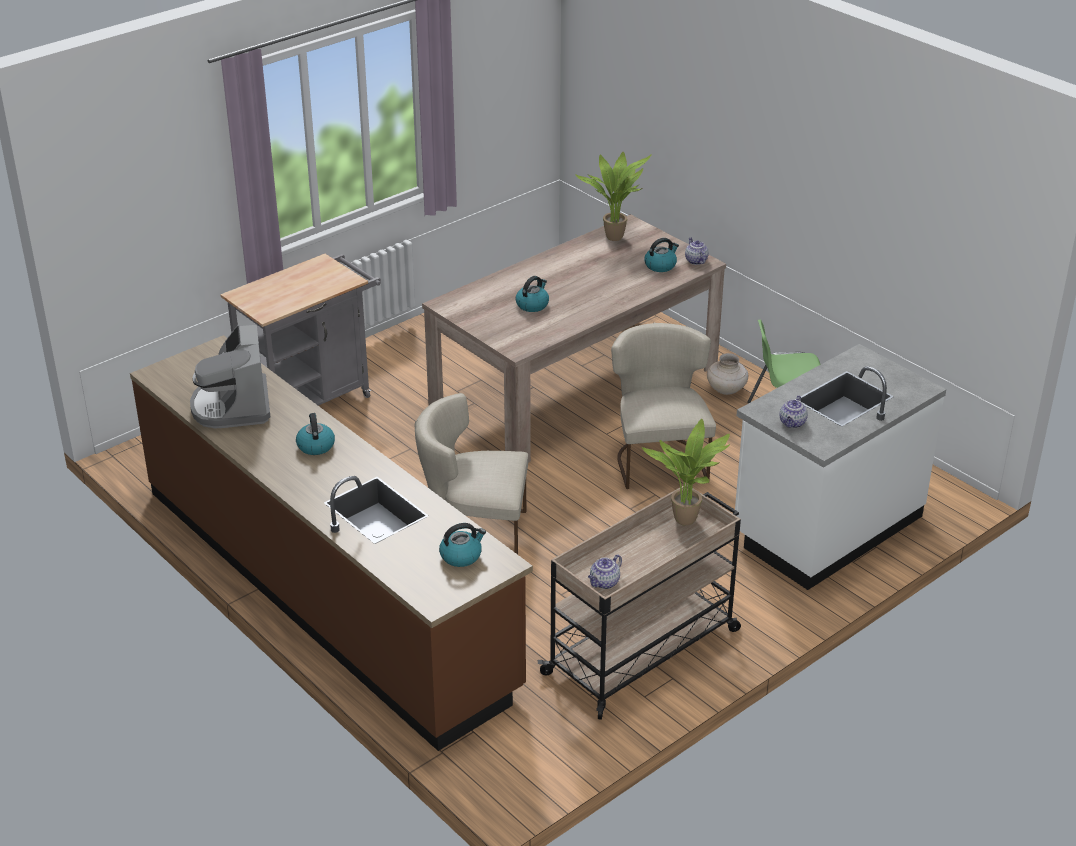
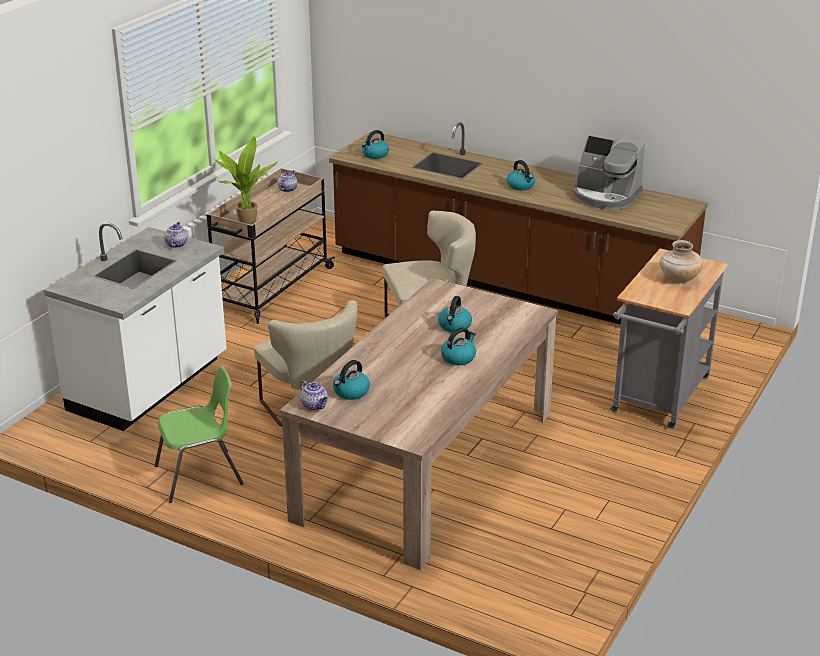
camera: 160 degrees right, 5 degrees down
(233, 406) = (605, 196): coffee machine -> coffee machine turned 150 degrees clockwise
(550, 276) = (458, 357): none -> kettle
(615, 236) = (421, 419): potted plant -> none
(726, 390) = (269, 493): beige vase -> beige vase (679, 279)

